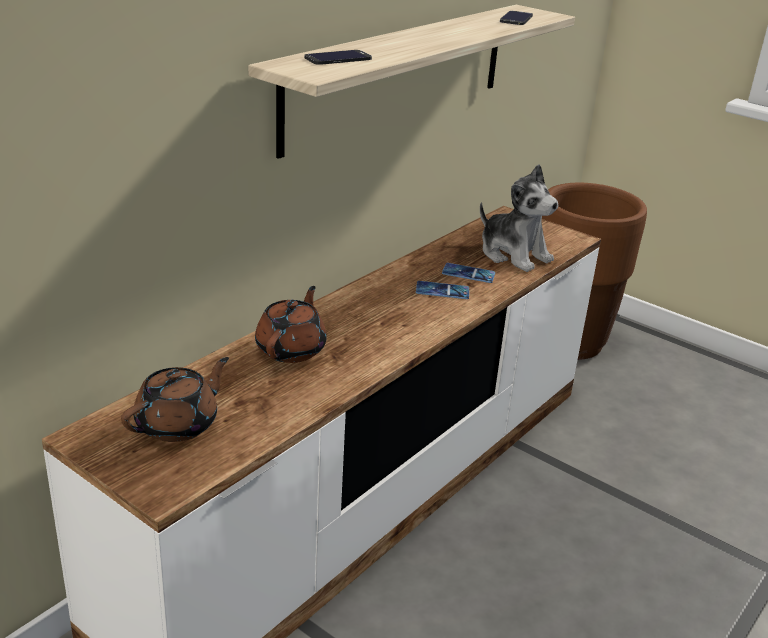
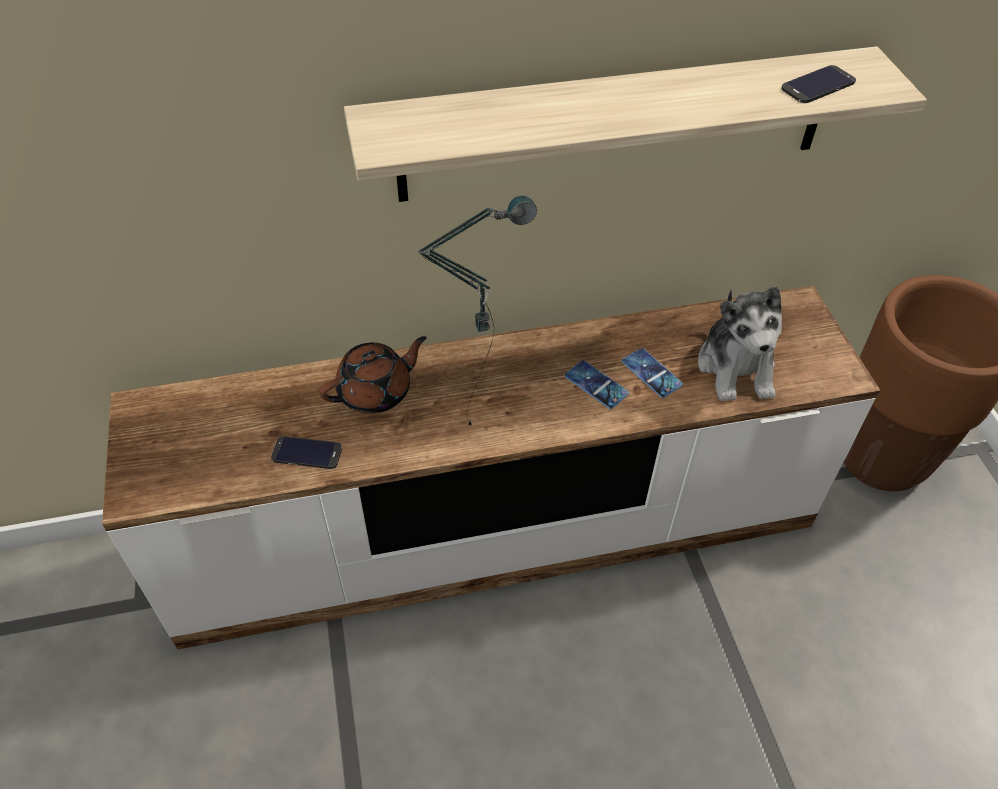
camera: 40 degrees right, 20 degrees up
(178, 424) = (208, 431): brown teapot -> none
(338, 58) = (450, 121): phone -> phone (307, 453)
(385, 332) = (479, 413): none -> table lamp

